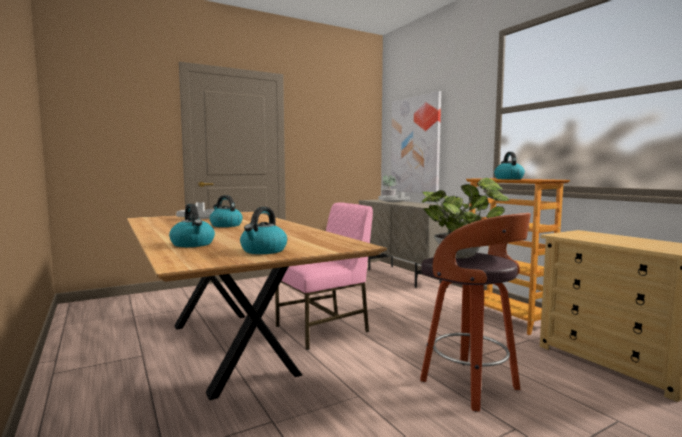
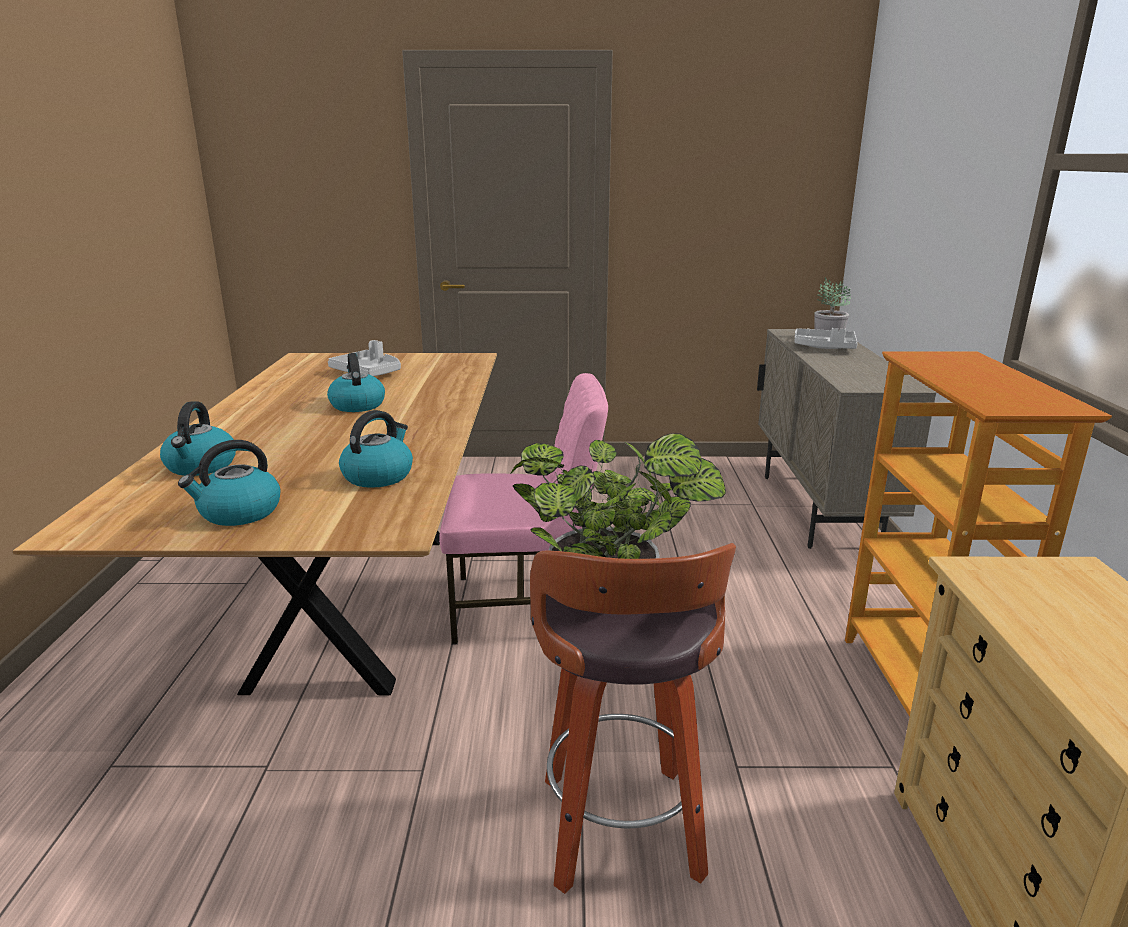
camera: 30 degrees right, 15 degrees up
(415, 145) = (899, 215): picture -> none
(508, 179) = (967, 375): kettle -> kettle (378, 476)

